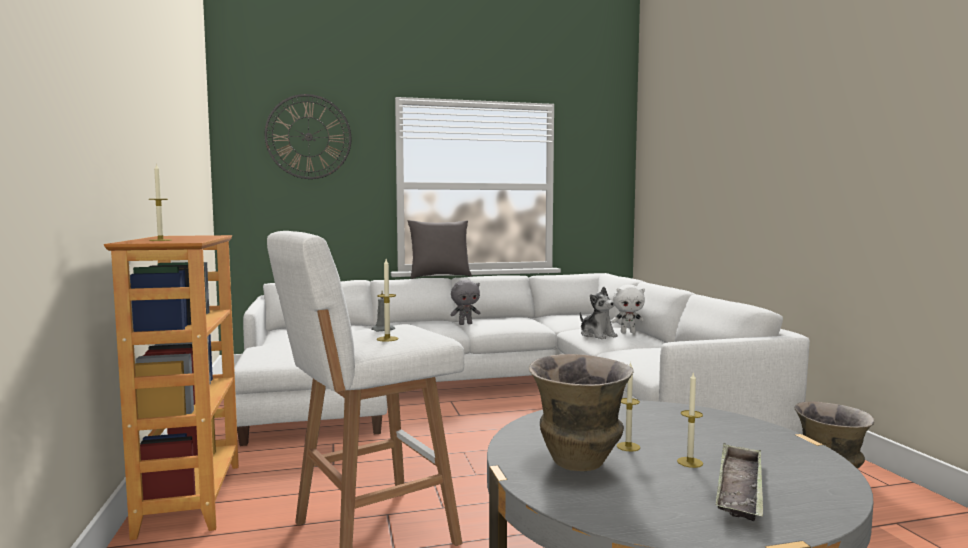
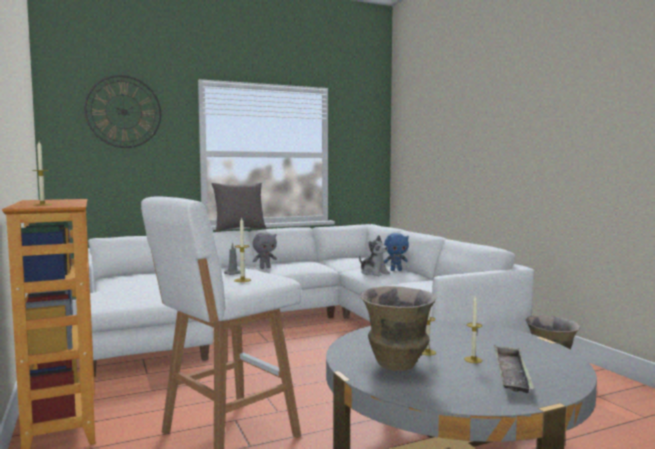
camera: 10 degrees left, 0 degrees up
(628, 332) = (396, 270): white plush toy -> blue plush toy

